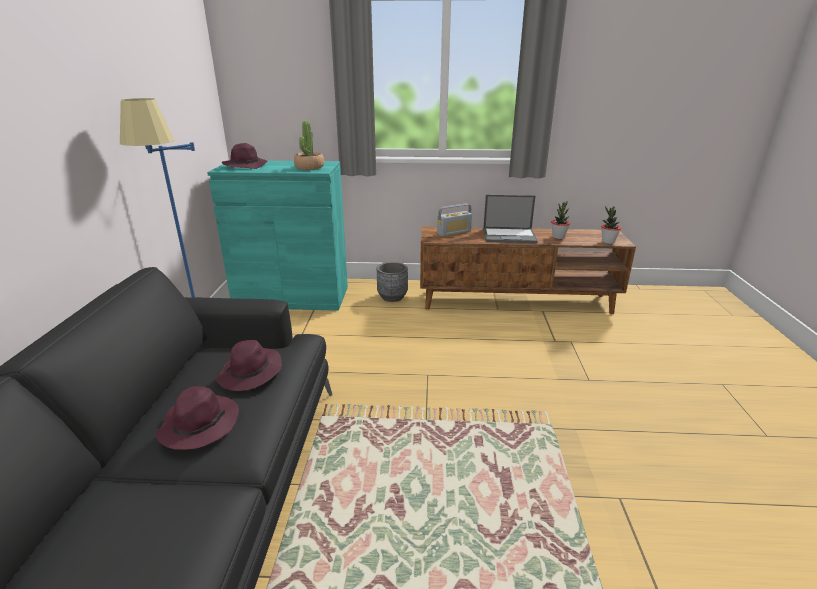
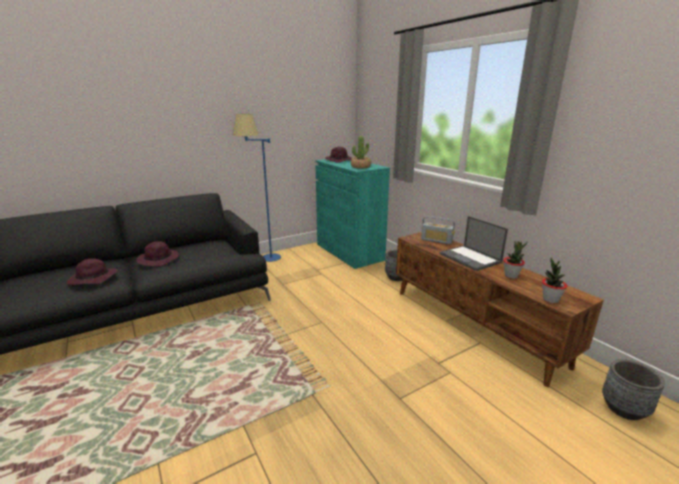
camera: 55 degrees right, 5 degrees down
(251, 373) = (204, 254): purple hat -> purple hat (92, 279)
(649, 302) = (624, 409): none -> grey planter

